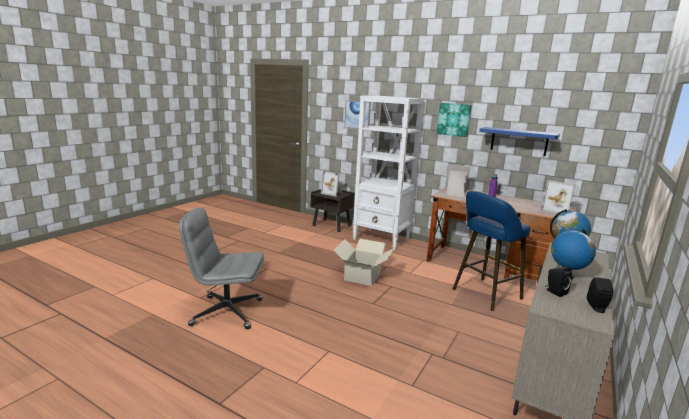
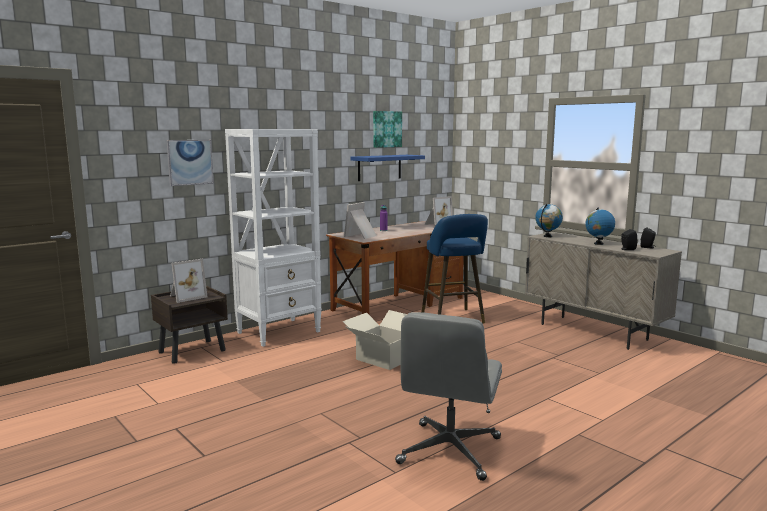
camera: 70 degrees left, 5 degrees down
(454, 119) = (319, 152): picture -> picture (386, 129)

